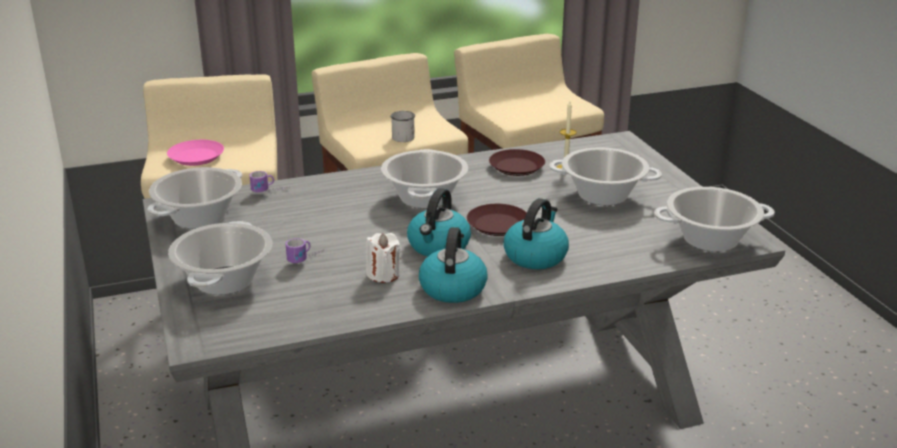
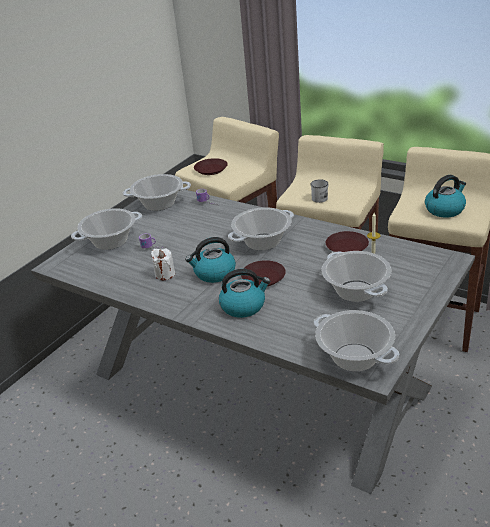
camera: 55 degrees right, 5 degrees up
(196, 157) = (210, 169): pink plate -> brown plate
(452, 287) = (175, 299): kettle -> kettle (445, 209)

